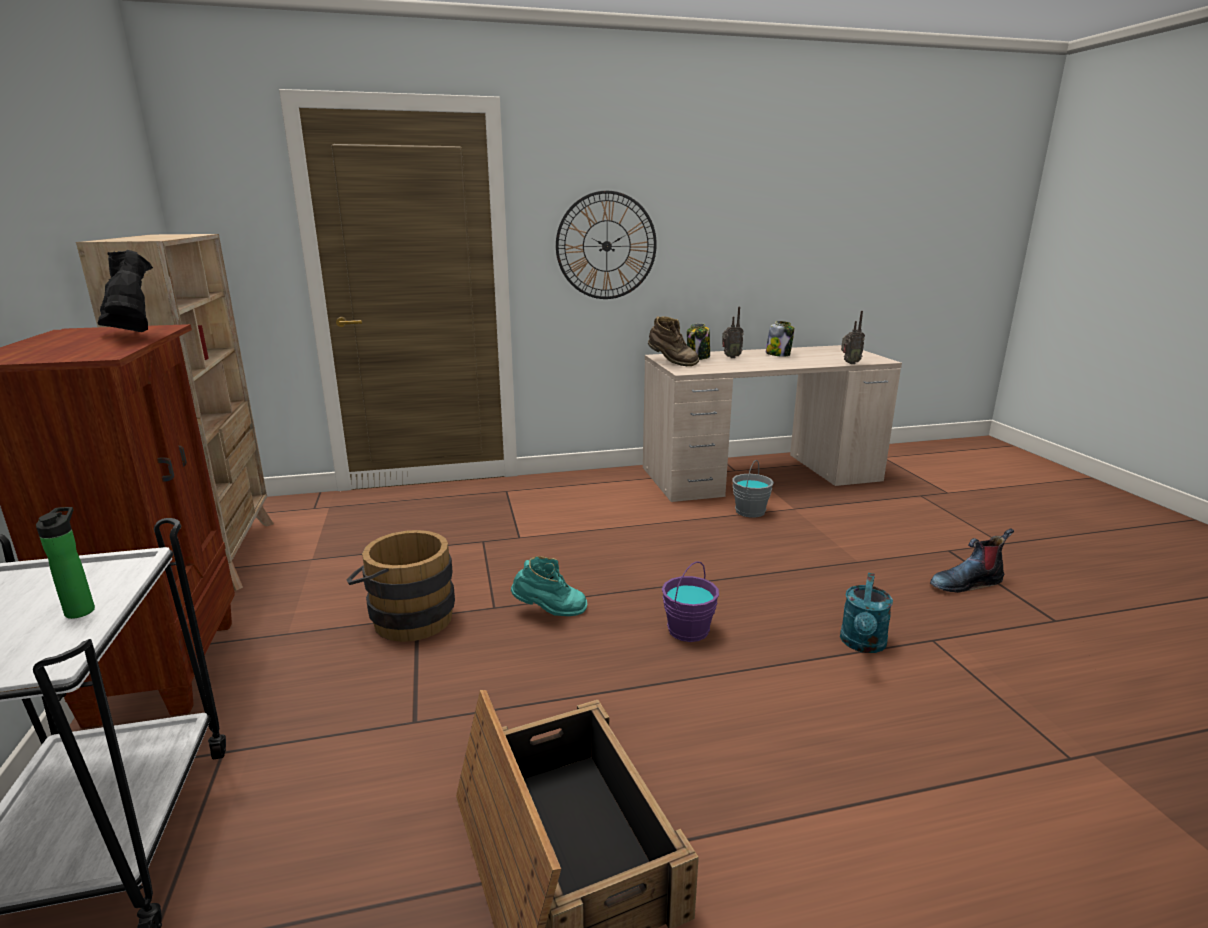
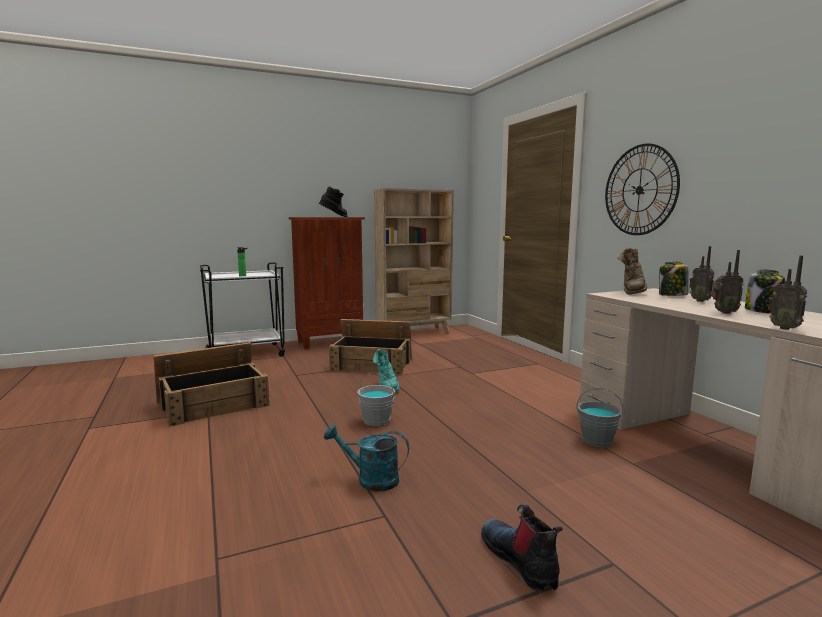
camera: 80 degrees right, 10 degrees down
(406, 618) = (372, 364): brown bucket -> crate
(688, 630) = (377, 420): purple bucket -> grey bucket
(790, 362) = (723, 312): none -> radio

